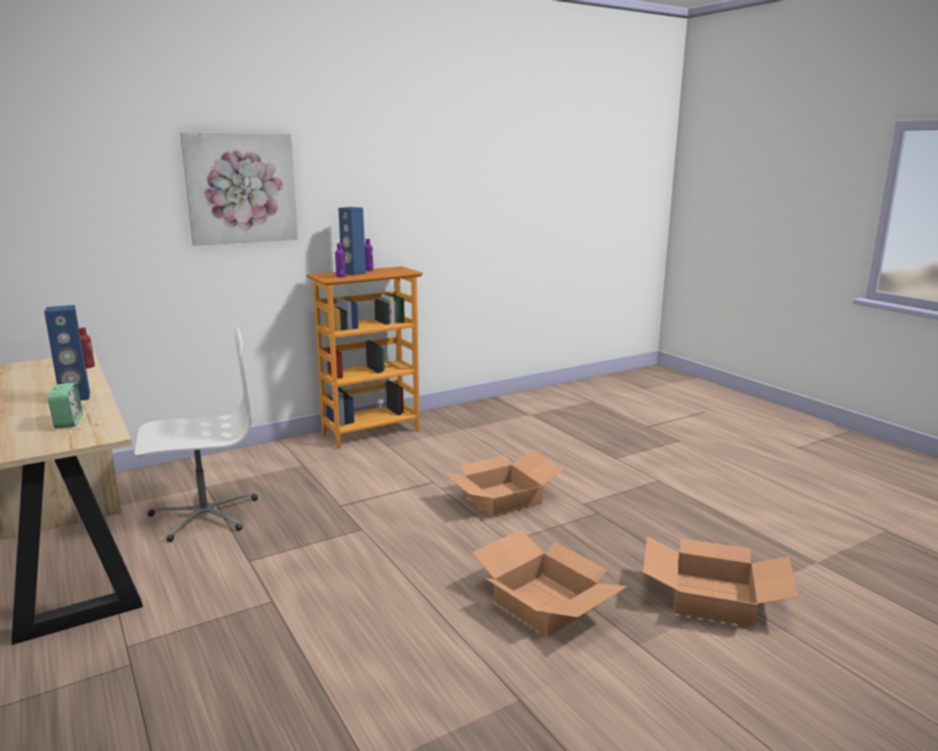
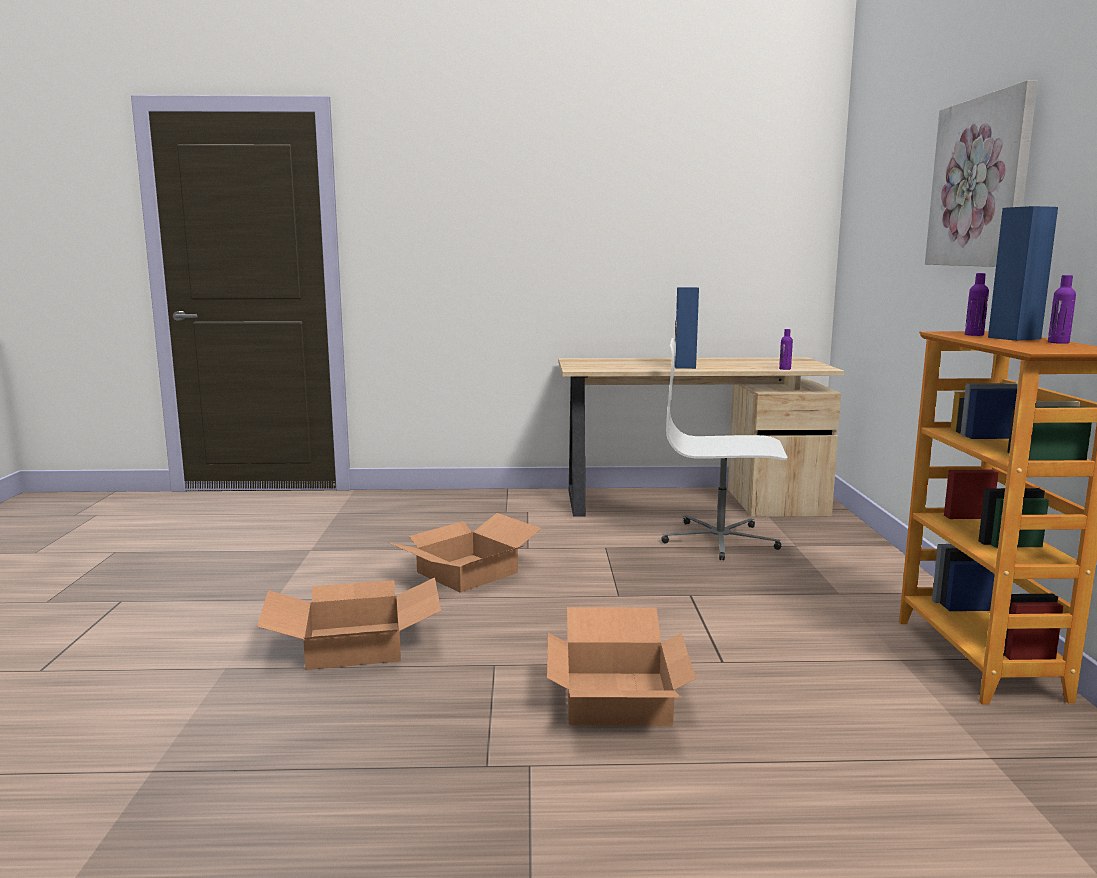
camera: 120 degrees right, 5 degrees down
(68, 422) = (620, 366): alarm clock -> none
(88, 366) = (785, 369): red bottle -> purple bottle
(204, 515) = (720, 540): white office chair -> white office chair turned 90 degrees clockwise
(714, 598) = (182, 754): cardboard box -> cardboard box (467, 573)

